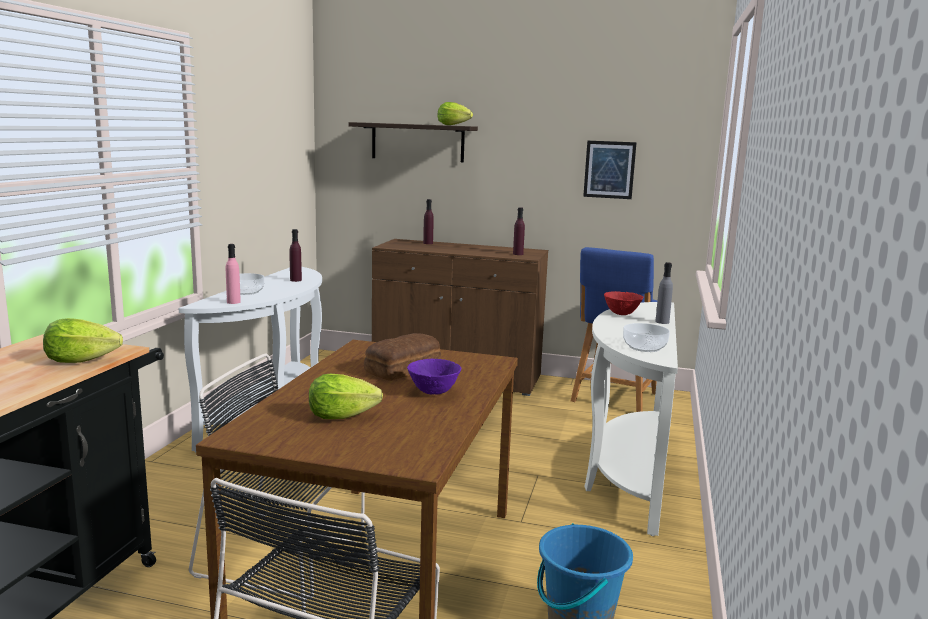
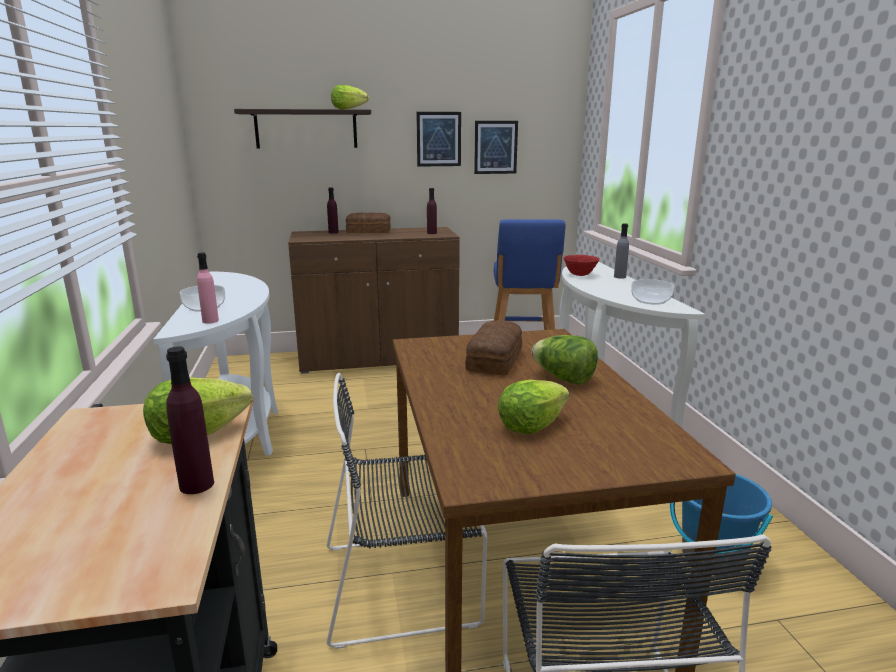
camera: 25 degrees left, 5 degrees up
(295, 280) = (238, 286): purple bottle -> purple bottle (196, 485)
(433, 392) = (563, 378): purple bowl -> lettuce
(461, 246) = (369, 231): none -> bread
(547, 158) = (438, 139): none -> picture

